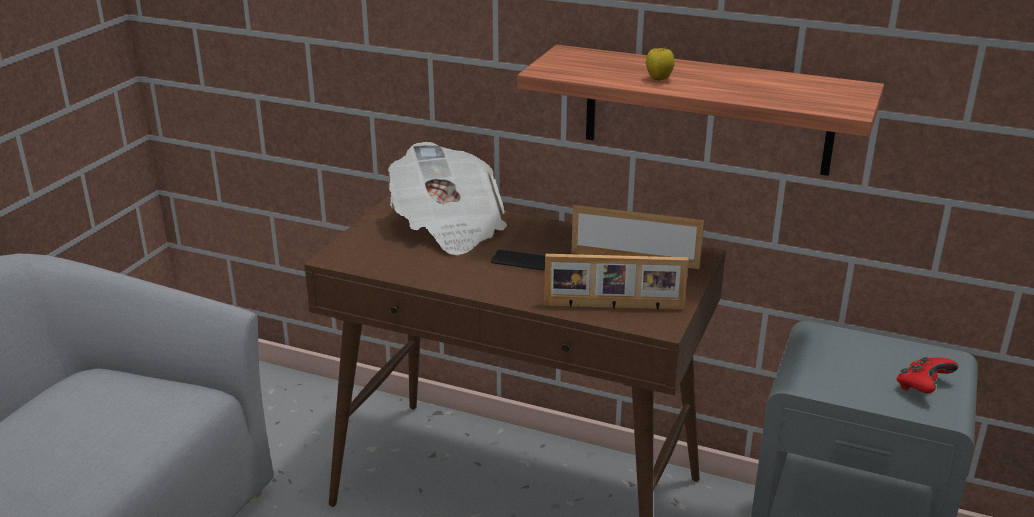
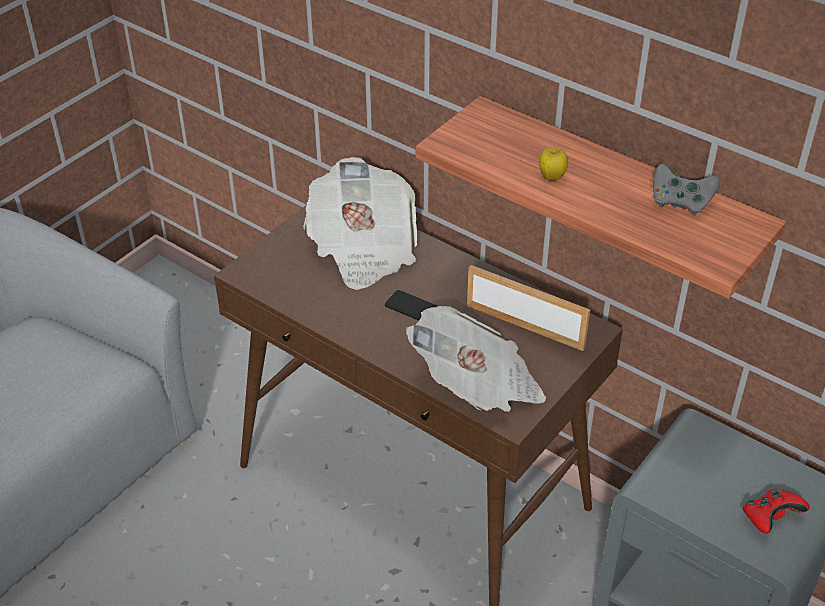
camera: 15 degrees right, 15 degrees up
(614, 307) = (477, 386): picture frame -> newspaper
(785, 82) = (680, 202): none -> grey game controller

